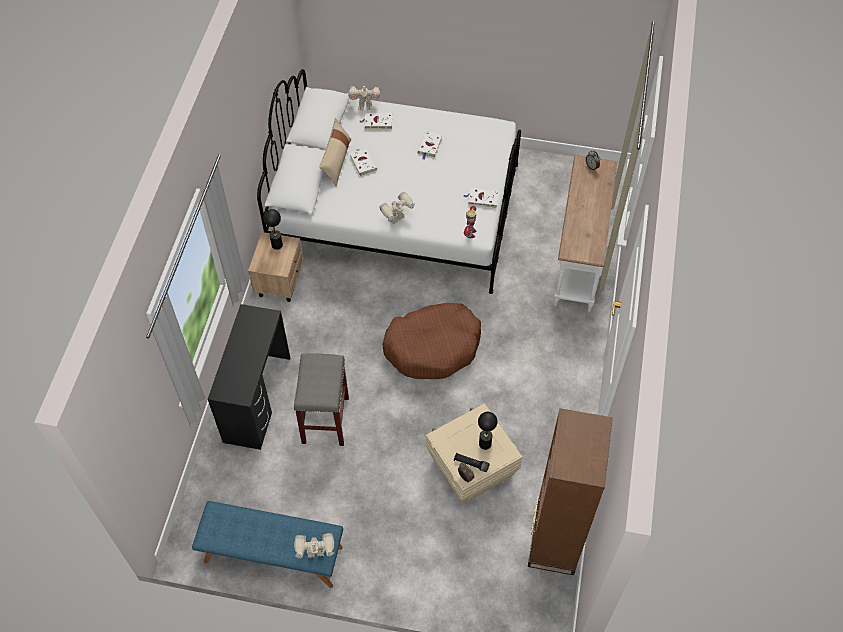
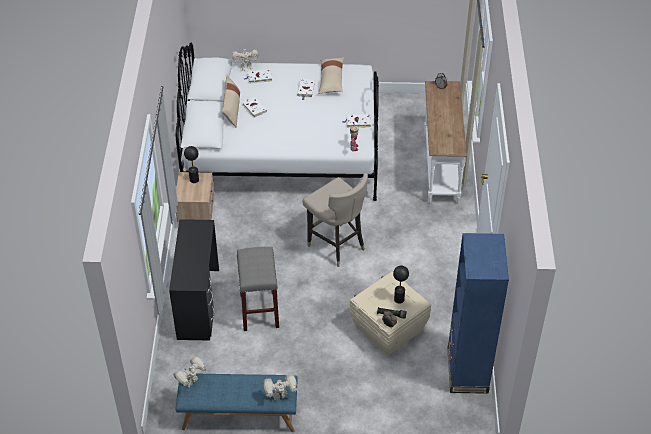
camera: 10 degrees left, 10 degrees down
(397, 219) = (292, 145): toy robot -> toy robot (191, 382)
(433, 347) = (336, 246): brown dog bed -> beige stool
(462, 136) = (331, 80): none -> beige pillow
(554, 539) = (467, 370): brown bookcase -> blue bookcase

